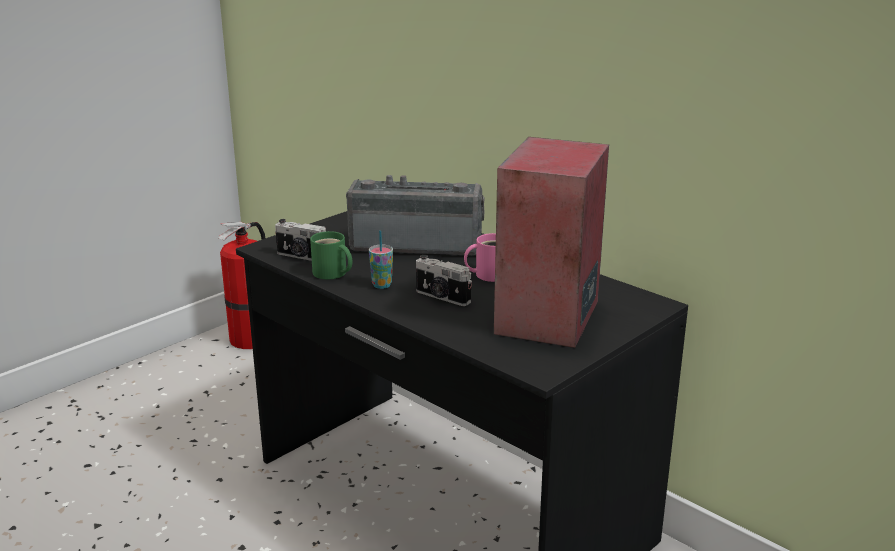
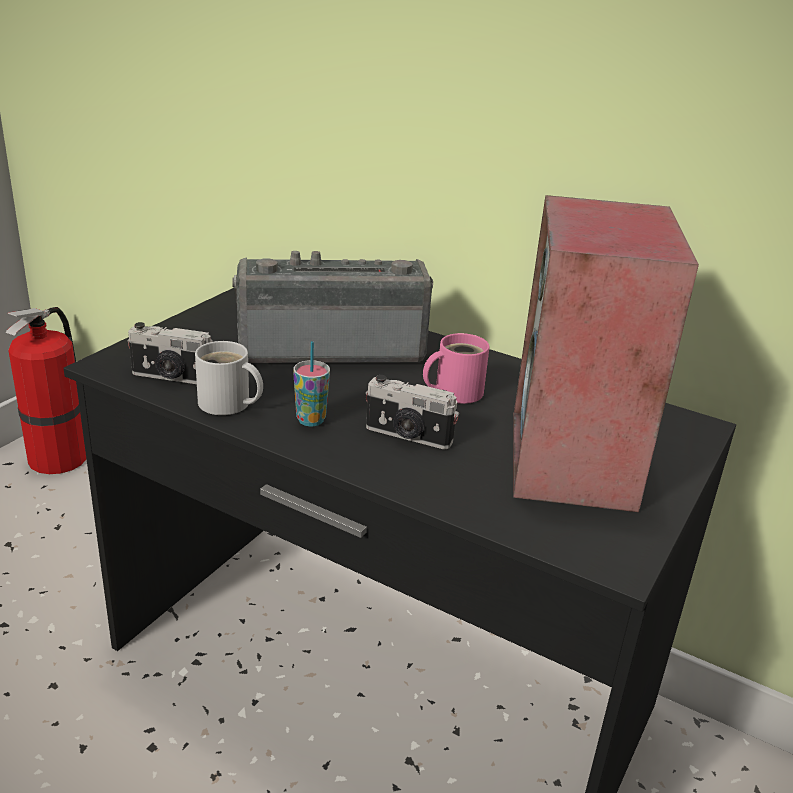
camera: 15 degrees left, 5 degrees up
(331, 274) = (227, 405): green mug -> white mug

